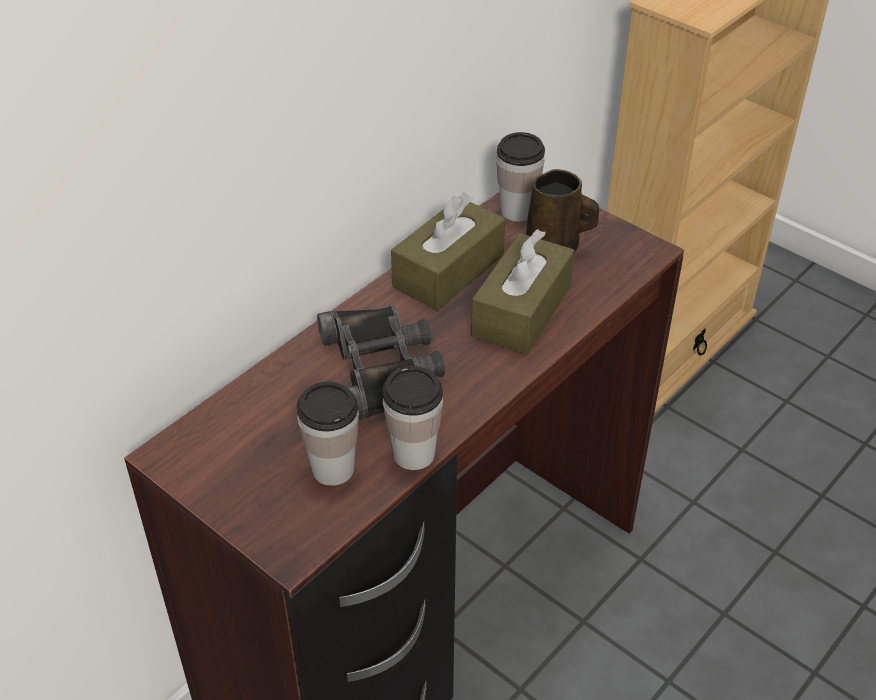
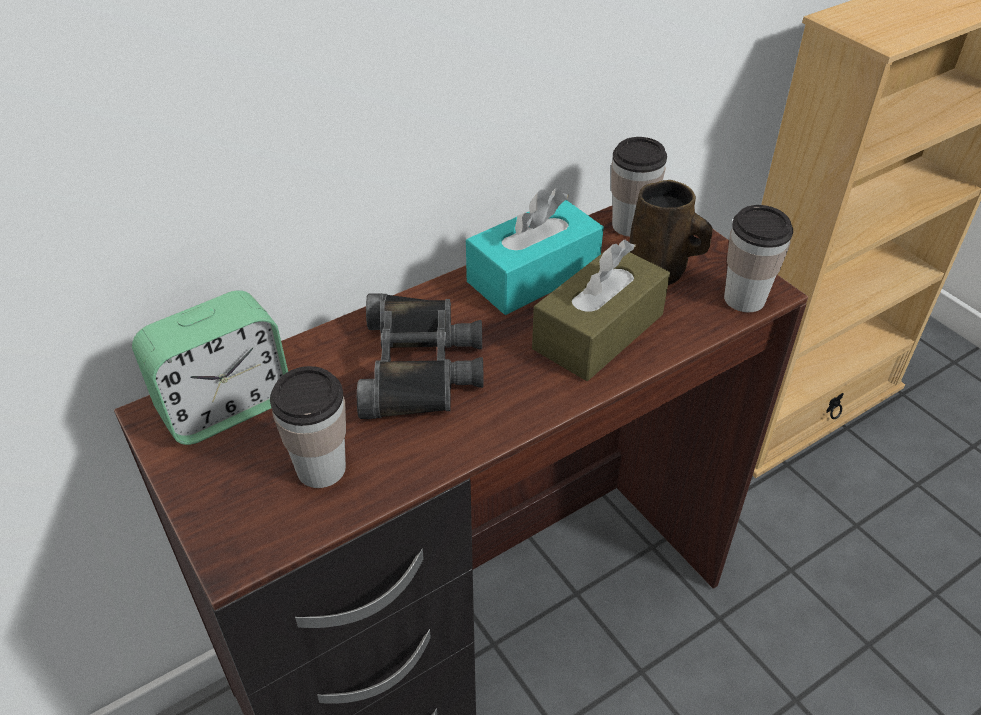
camera: 15 degrees right, 0 degrees up
(226, 435) = (226, 407): none -> alarm clock
(414, 454) = (417, 470): cup -> cup (744, 299)
(448, 271) = (533, 275): brown tissue box -> turquoise tissue box

